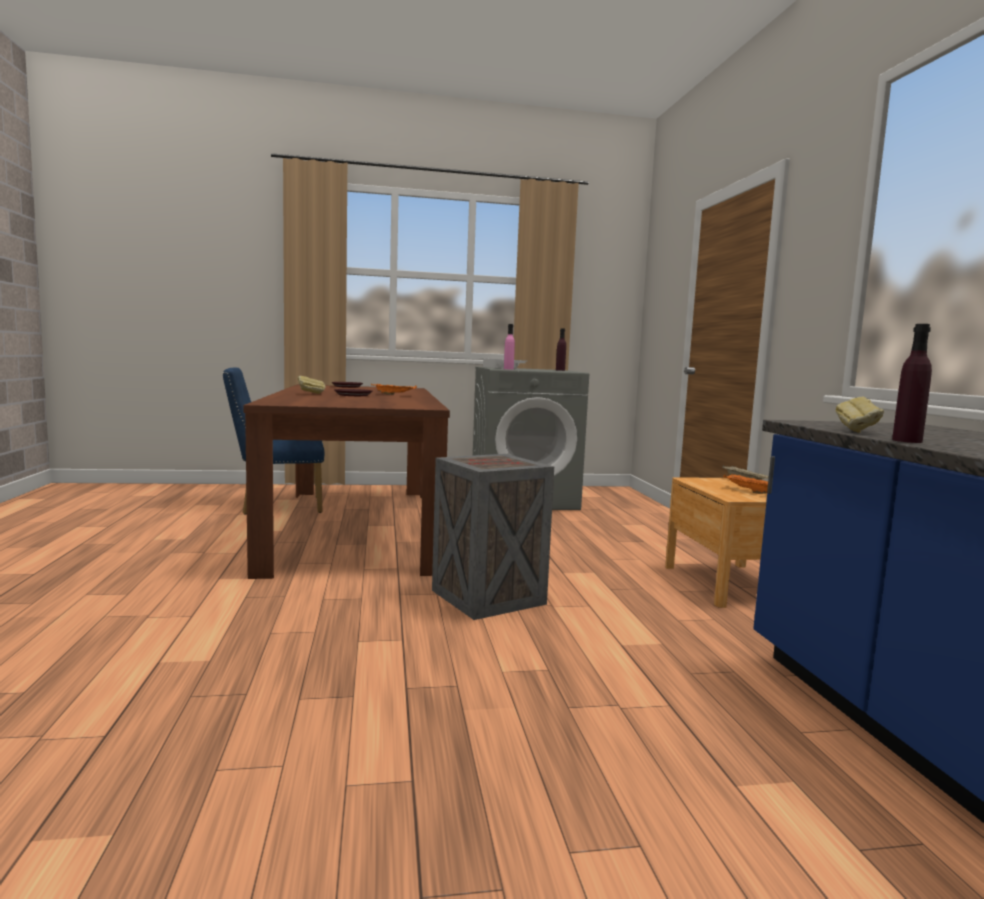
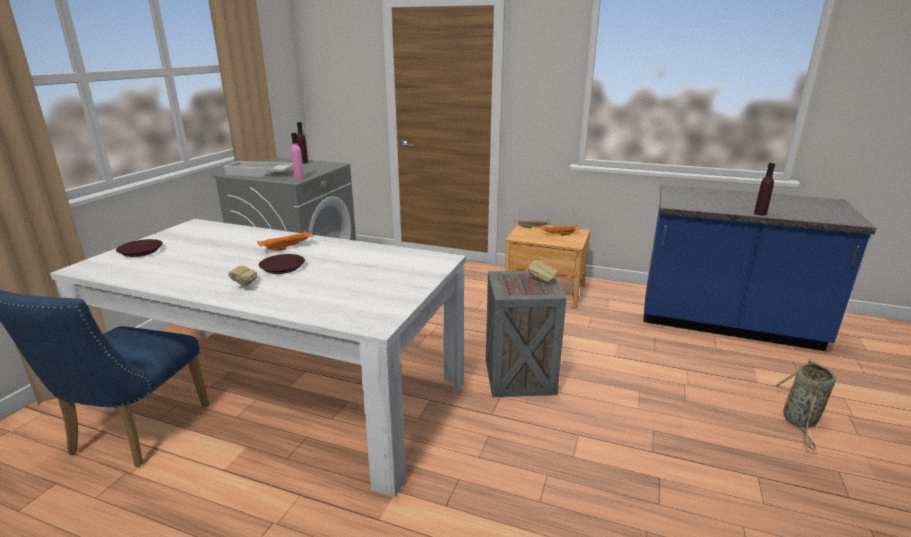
camera: 60 degrees left, 15 degrees up
(355, 526) = (285, 394): brown dining table -> white dining table
(644, 840) = (800, 421): none -> basket
(857, 431) = (720, 209): bread -> bread (542, 280)

